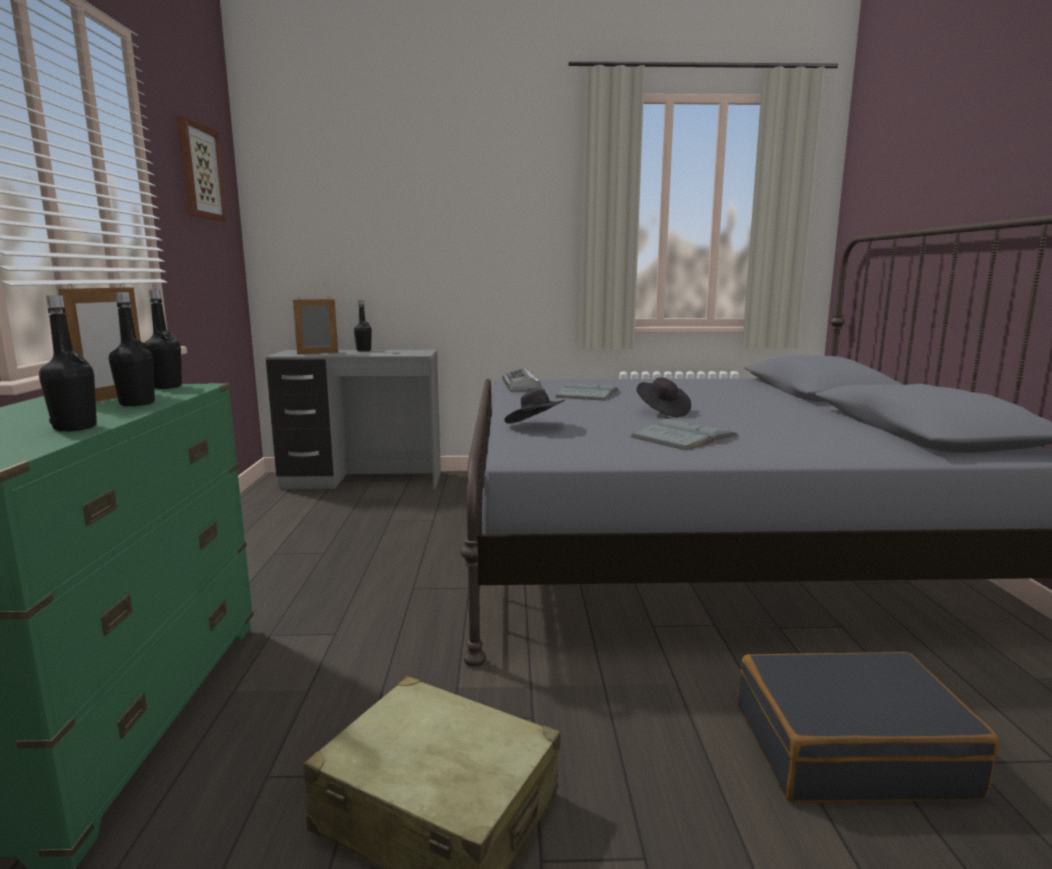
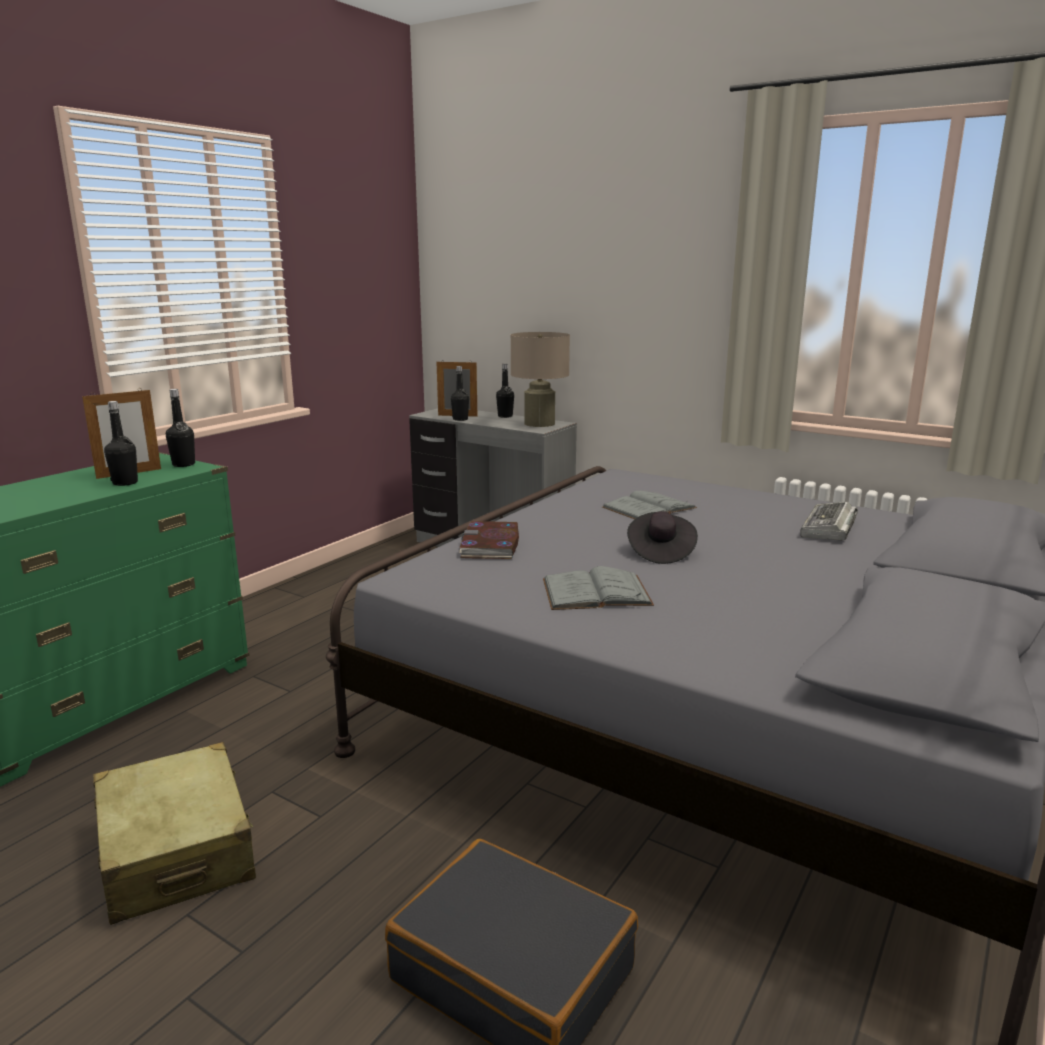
camera: 35 degrees right, 5 degrees up
(75, 427) = (45, 503): black bottle -> black bottle (460, 419)
(199, 172) = (356, 242): picture -> none
(408, 351) = (539, 423): none -> beige table lamp
(520, 386) = (607, 483): keyboard -> keyboard (829, 528)
(535, 427) = (490, 545): black hat -> book

